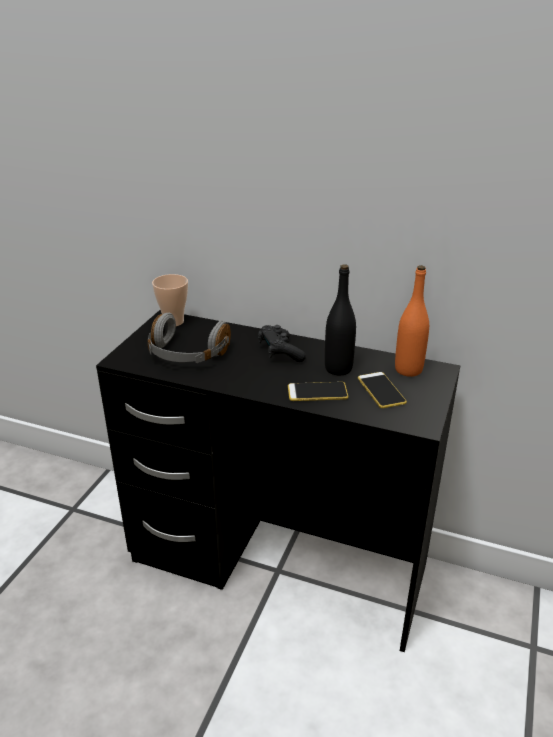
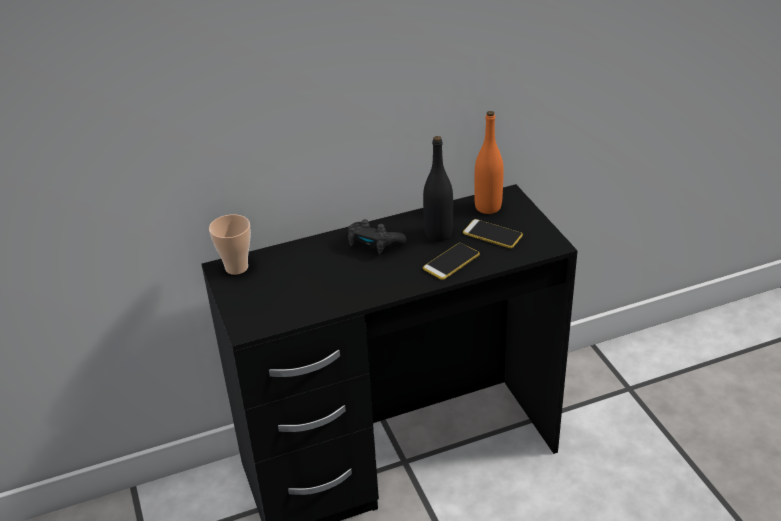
camera: 40 degrees left, 5 degrees up
(186, 354) = (299, 290): grey headphones -> none

